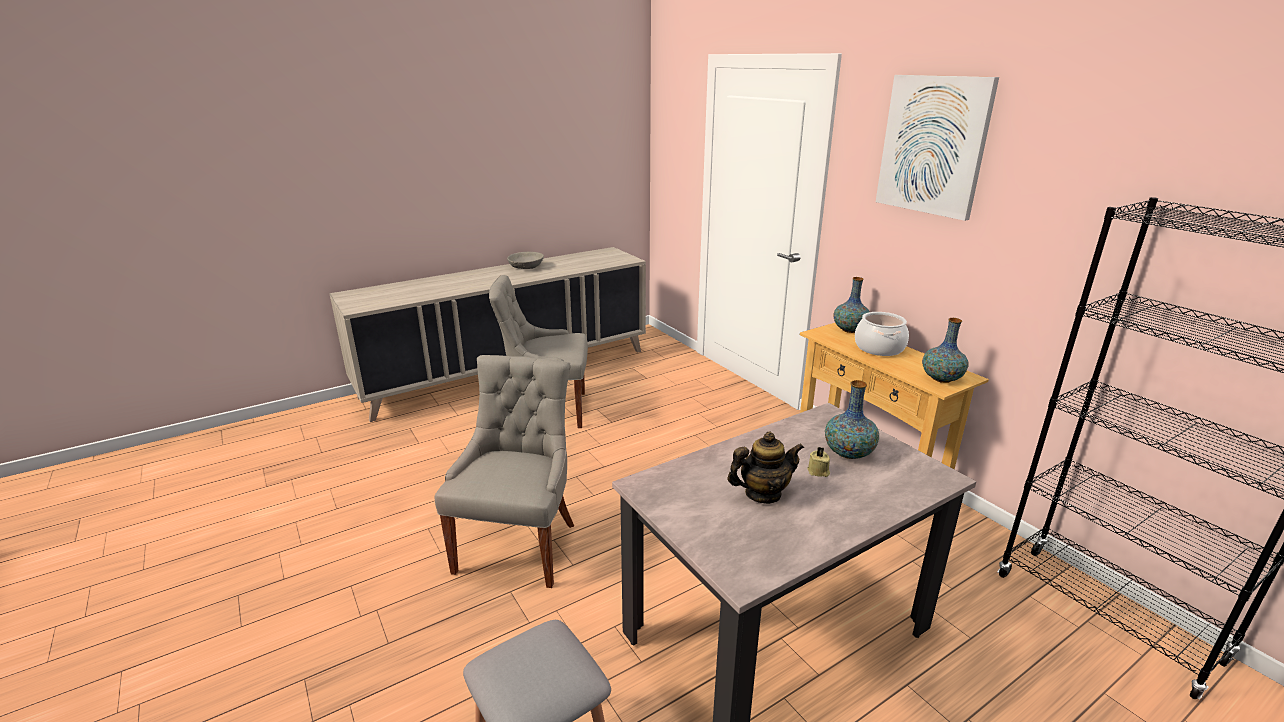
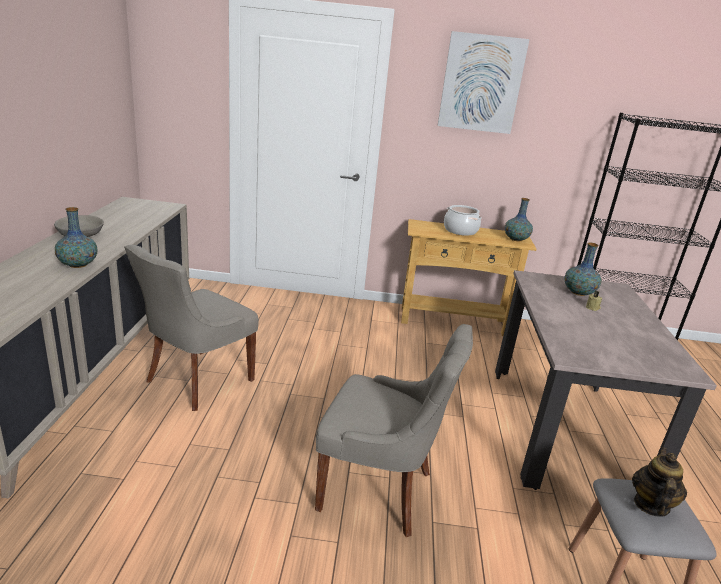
camera: 55 degrees left, 0 degrees up
(519, 546) = (379, 490): grey chair -> grey chair turned 150 degrees clockwise
(762, 494) = (606, 330): teapot -> teapot (650, 505)
(849, 330) = (425, 224): vase -> vase (78, 265)

